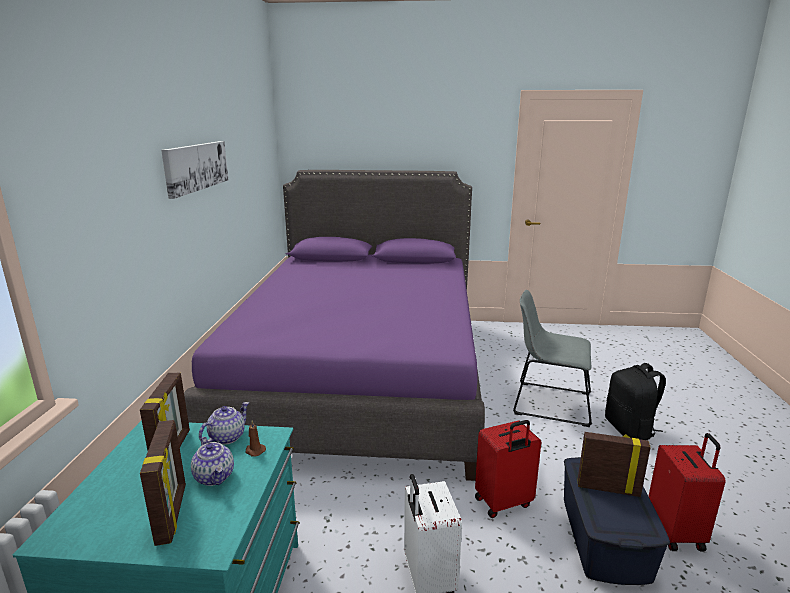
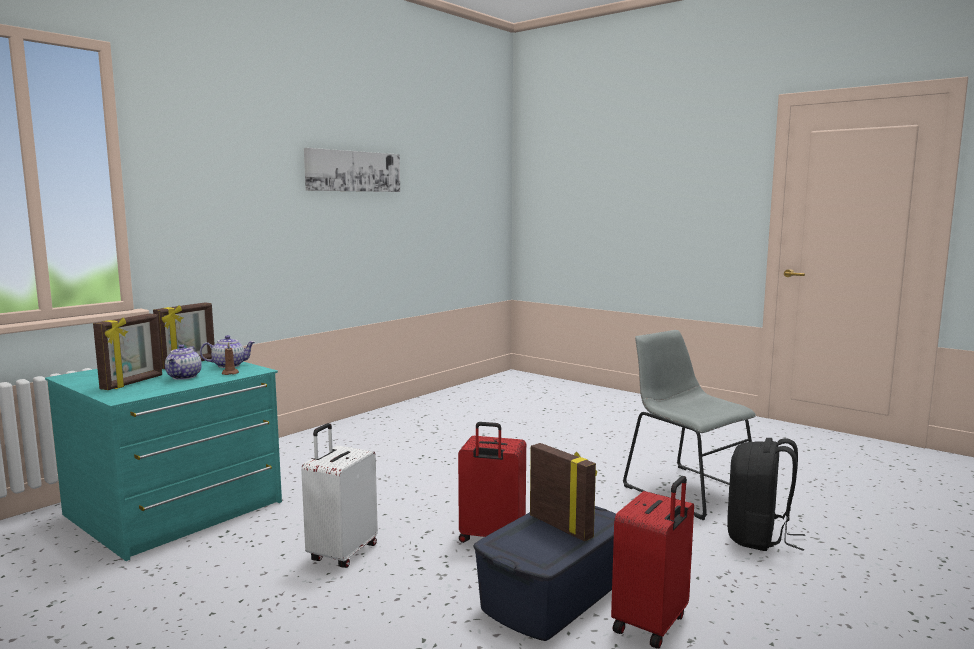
camera: 35 degrees right, 10 degrees down
(361, 376) = (506, 422): purple bed -> none

